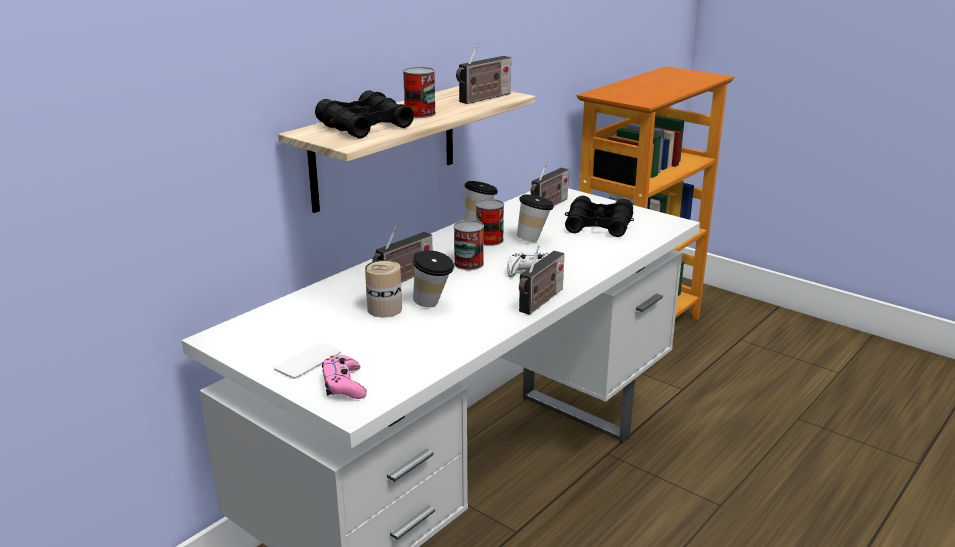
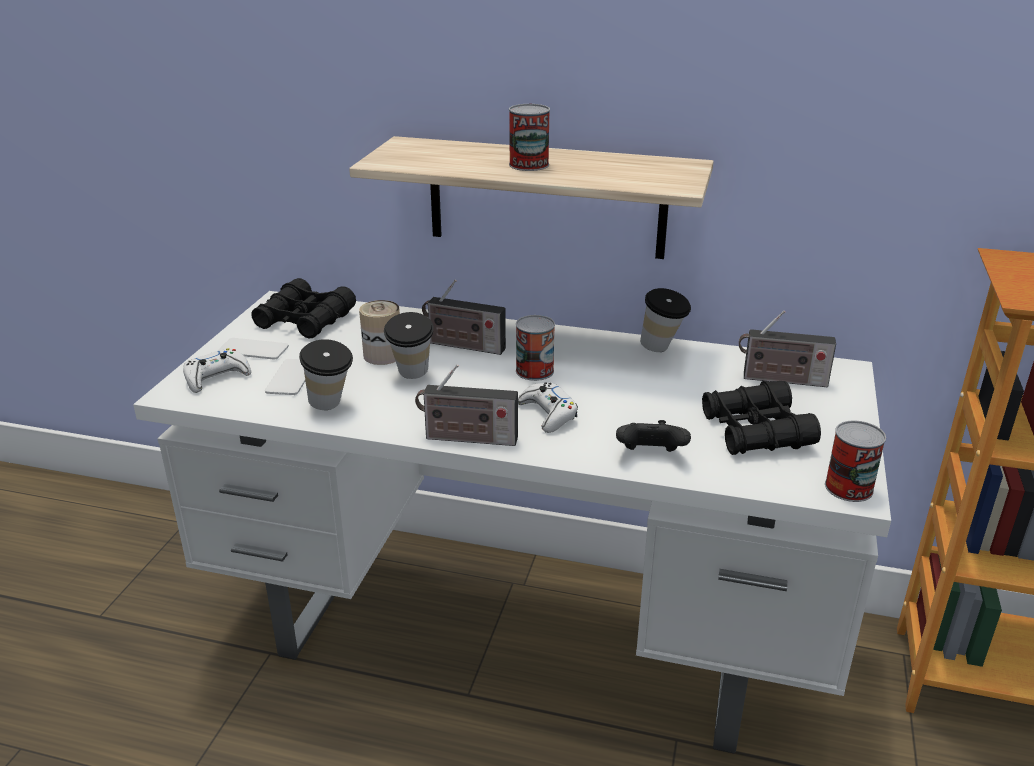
camera: 65 degrees right, 5 degrees up
(344, 385) = (216, 377): pink game controller -> white game controller
(365, 126) = (449, 156): black binoculars -> black binoculars (305, 320)
(383, 351) = (291, 378): none -> phone
(483, 98) = (641, 177): radio -> none
(489, 240) = (617, 367): can -> can (848, 487)
(534, 239) = (653, 394): cup -> cup (331, 407)
(603, 256) = (650, 455): none -> black game controller

